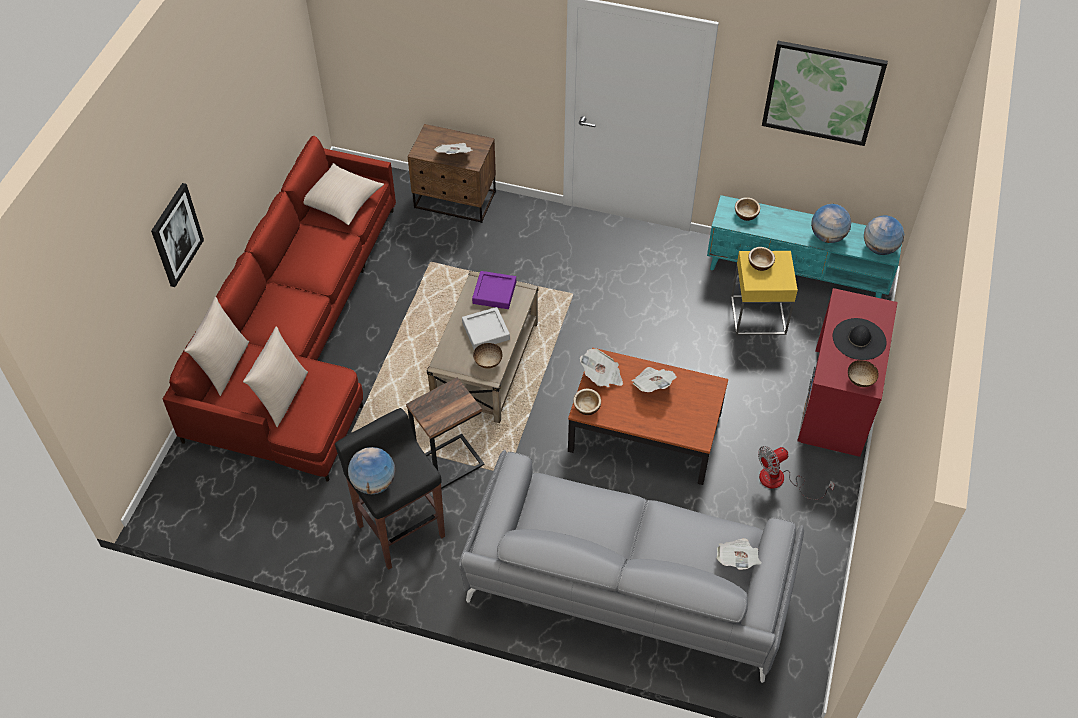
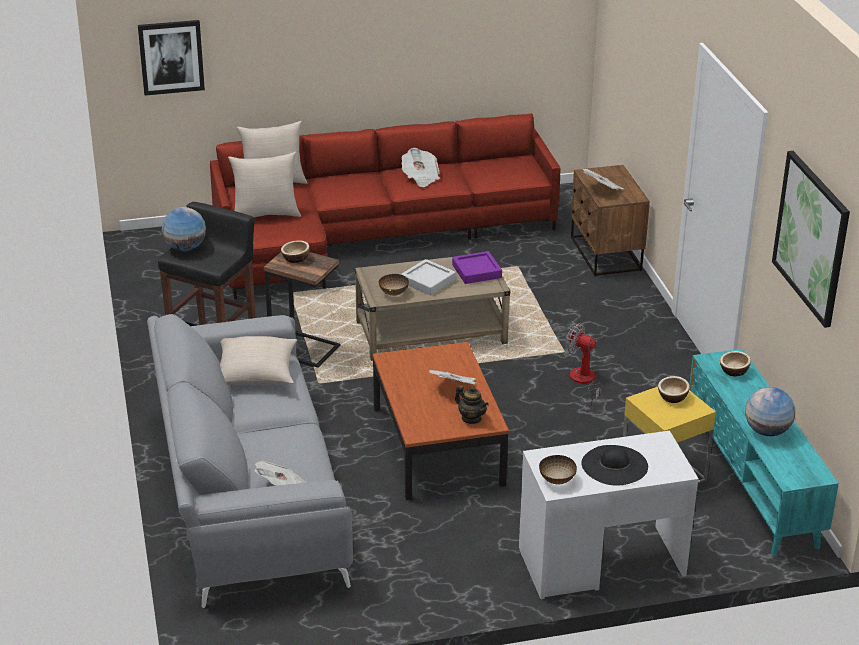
camera: 60 degrees right, 20 degrees down
(176, 235) = (301, 47): picture -> picture (171, 57)
(342, 202) = (496, 169): beige pillow -> beige pillow (256, 373)
(586, 407) = (393, 359): bowl -> bowl (295, 258)
(602, 376) = (437, 356): newspaper -> newspaper (420, 177)
(700, 394) = (471, 418): none -> teapot
(781, 481) = (456, 551): fan -> fan (584, 382)
(837, 401) = (601, 562): red desk -> white desk
(879, 248) = (793, 471): globe -> none

